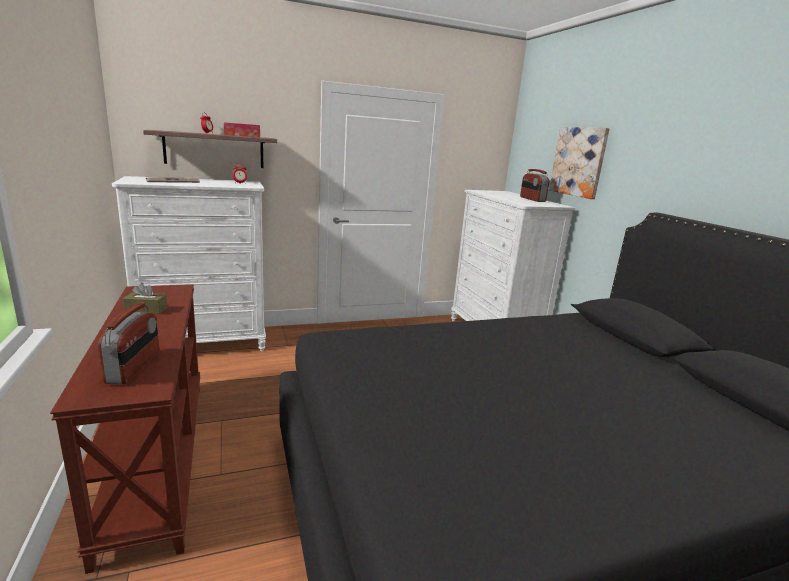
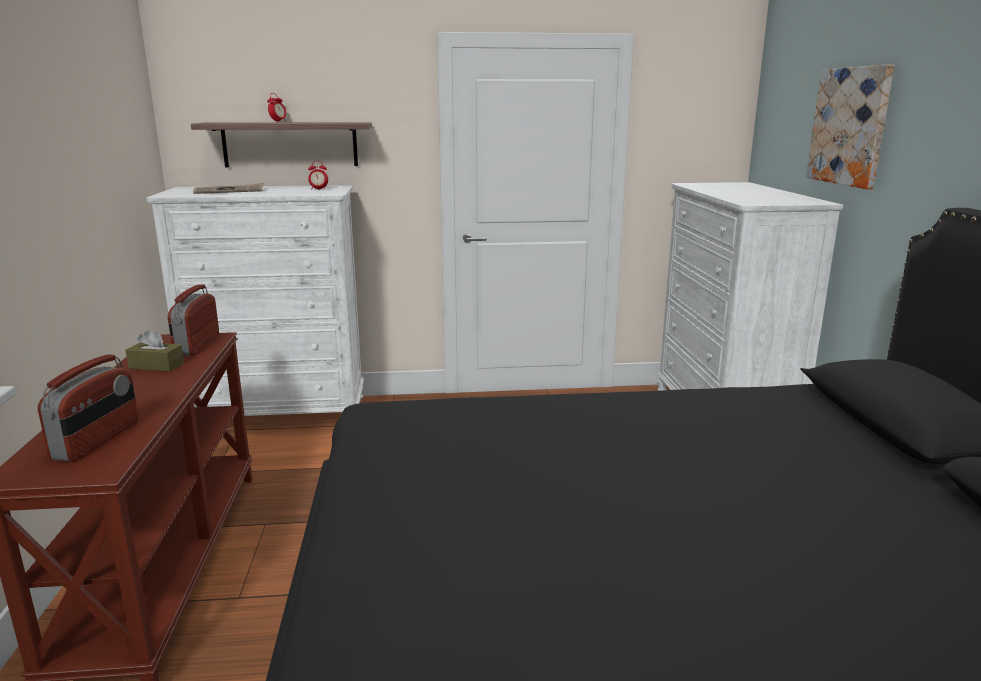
camera: 15 degrees right, 0 degrees up
(242, 136) = (323, 122): tissue box -> none
(532, 199) = (775, 194): radio -> radio (196, 345)

